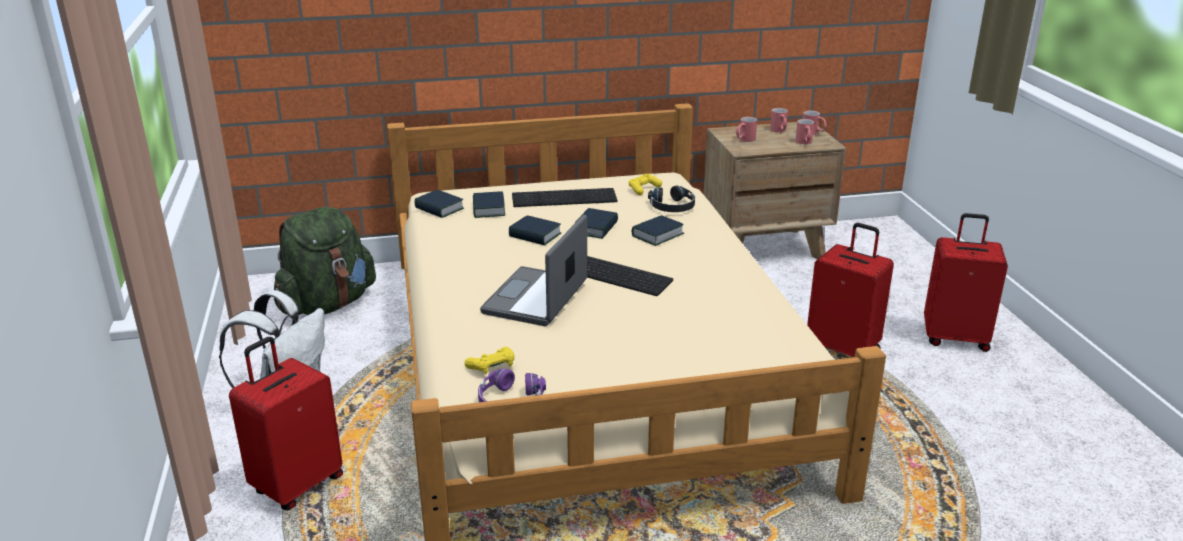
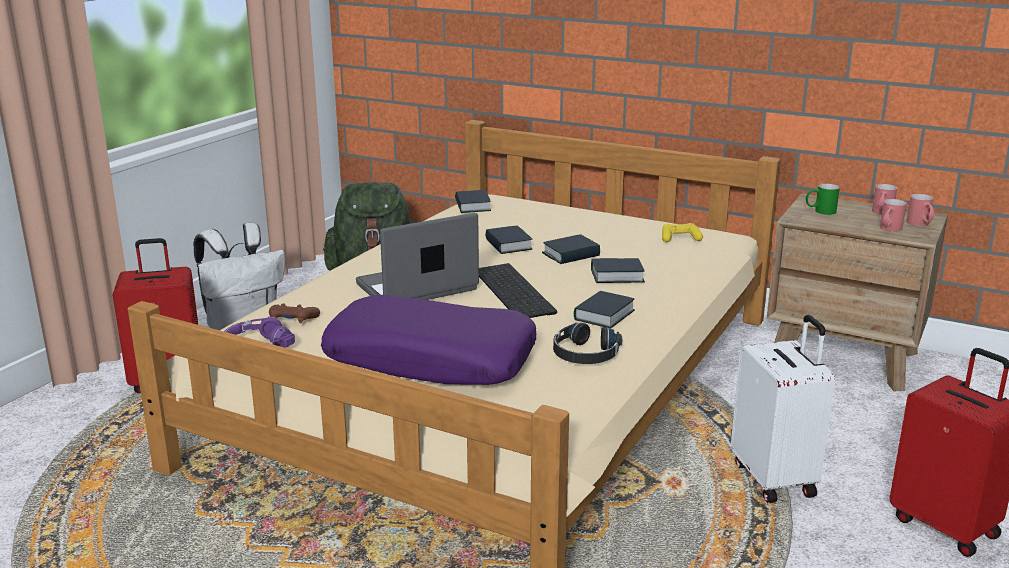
camera: 40 degrees right, 5 degrees down
(488, 209) = (509, 217): book -> book (604, 315)
(492, 366) = (292, 320): yellow game controller -> brown game controller
(565, 197) = (591, 225): keyboard -> none
(658, 352) = (431, 359): none -> purple pillow
(672, 207) = (679, 259): black headphones -> black headphones (585, 354)
(744, 140) = (820, 211): red mug -> green mug
(844, 349) = (775, 479): red suitcase -> white suitcase

